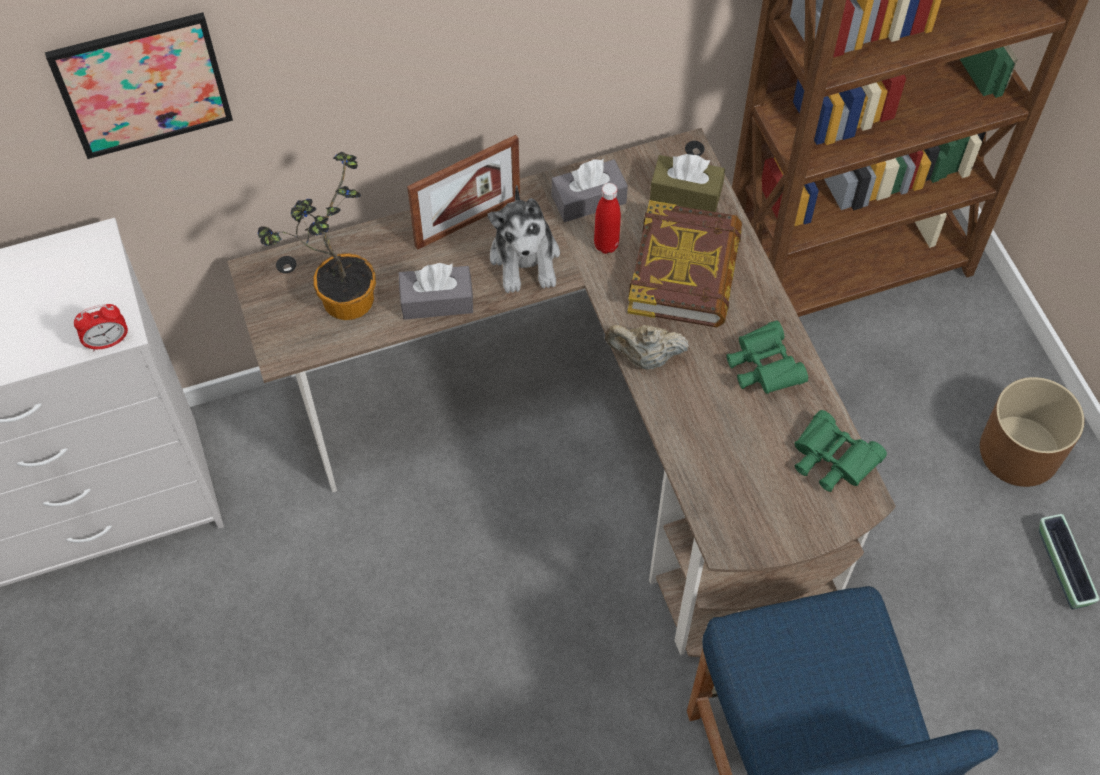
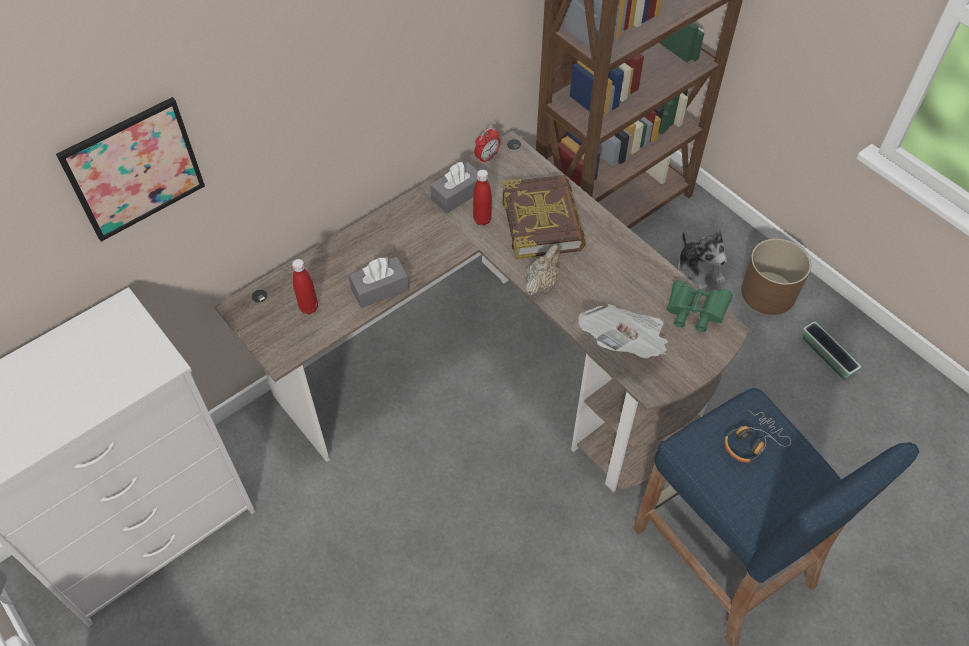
camera: 20 degrees left, 5 degrees down
(108, 342) = (158, 376): alarm clock -> alarm clock (487, 158)
(339, 299) = (309, 308): potted plant -> red bottle
(468, 222) = (380, 232): picture frame -> none
(525, 258) = (430, 243): plush toy -> plush toy (699, 271)
(645, 357) = (541, 284): beige teapot -> beige teapot turned 135 degrees clockwise
(686, 193) = (520, 173): brown tissue box -> none
(718, 473) = (624, 344): none -> newspaper
(763, 368) = (622, 268): green binoculars -> none
(829, 657) = (752, 442): none -> headphones

